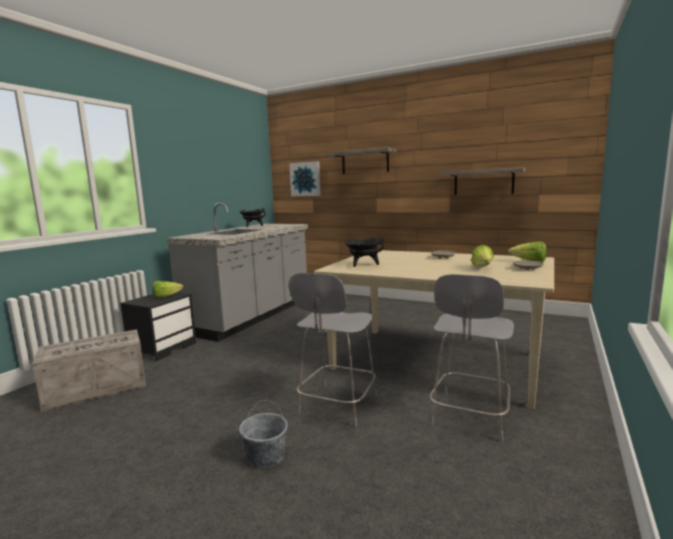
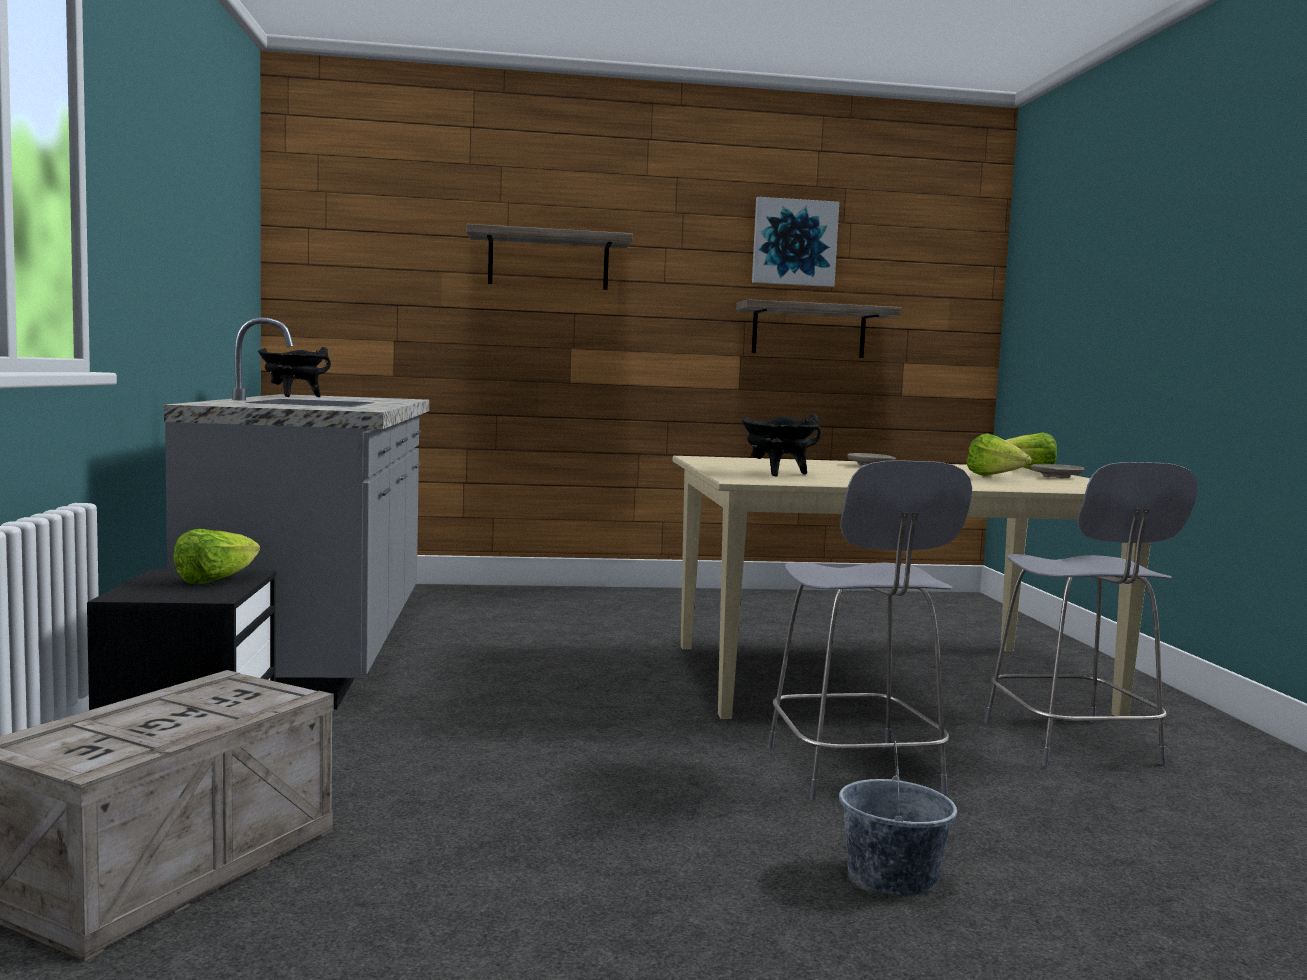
camera: 35 degrees left, 5 degrees down
(305, 179) = (375, 286): picture -> picture (794, 242)

